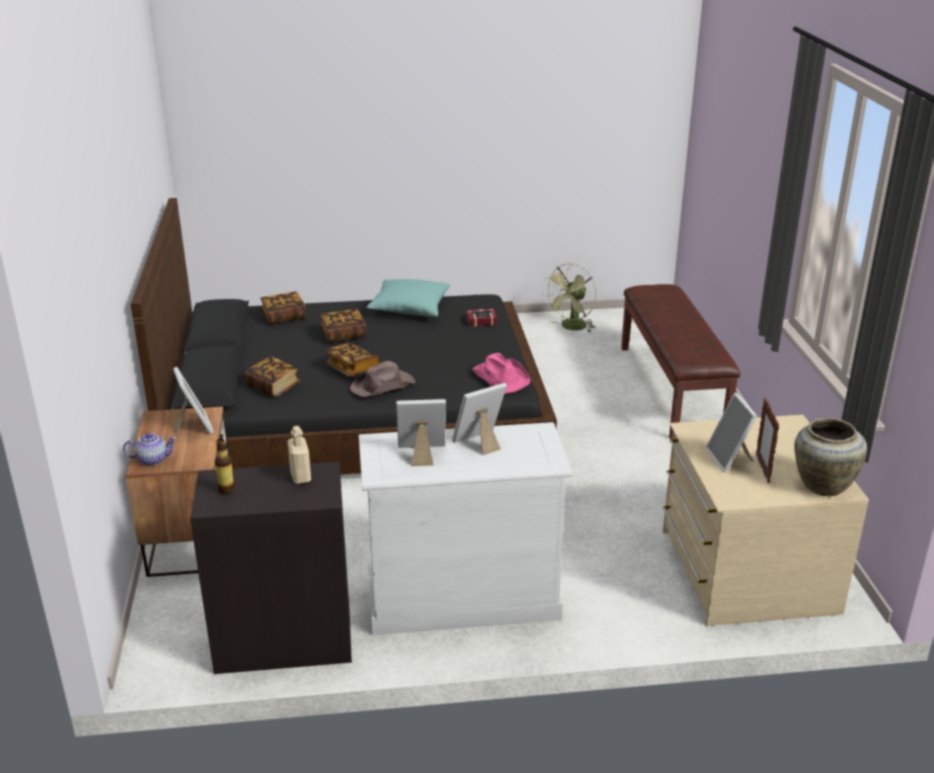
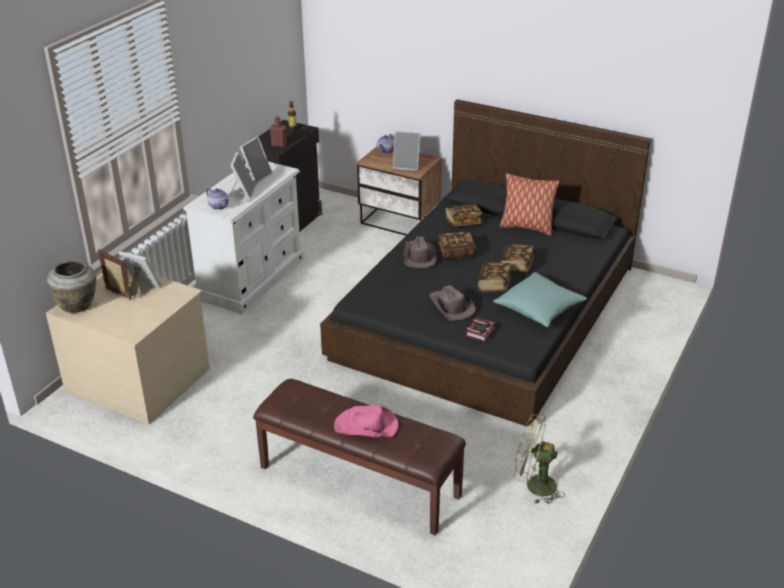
camera: 125 degrees right, 5 degrees up
(250, 351) = (526, 227): none -> pillow
(284, 317) = (574, 253): book -> book (493, 285)
(300, 477) = (279, 145): beige bottle -> red bottle
(459, 342) = (451, 306): none -> brown hat
(501, 378) = (376, 300): pink hat -> pink hat (366, 426)
(534, 445) = (218, 206): none -> teapot
(571, 328) = (533, 486): green fan -> green fan turned 60 degrees counterclockwise

